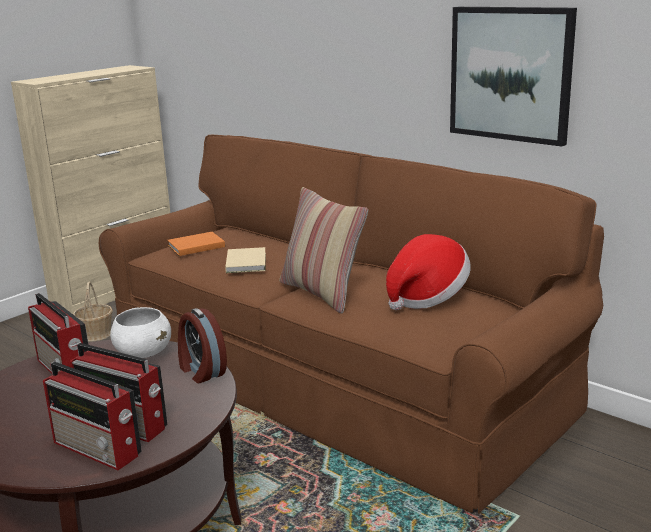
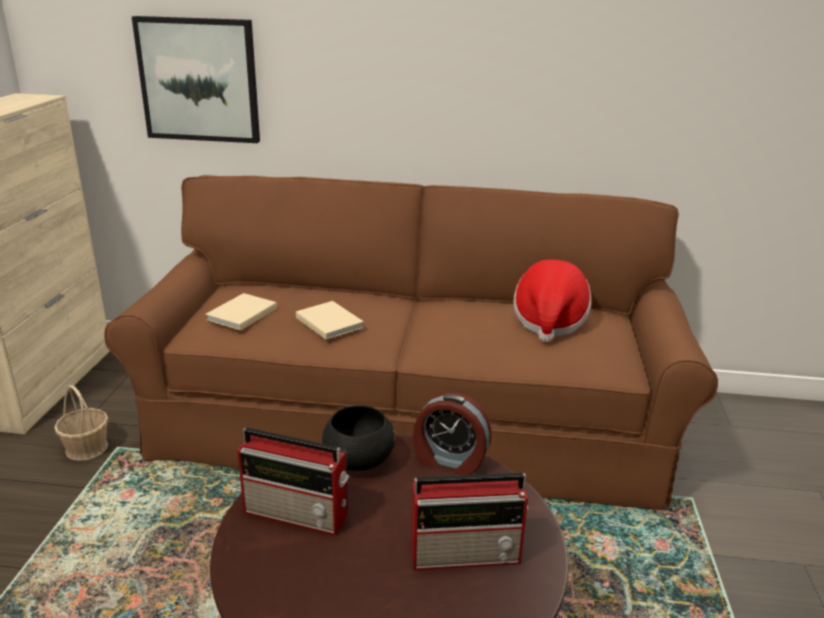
camera: 35 degrees left, 5 degrees up
(98, 449) = (484, 595): radio -> none
(143, 353) = (358, 461): white bowl -> black bowl
(194, 246) = (240, 315): orange book -> beige book
(322, 293) = (447, 339): pillow -> none
(511, 74) = (574, 94): picture -> picture (199, 80)

